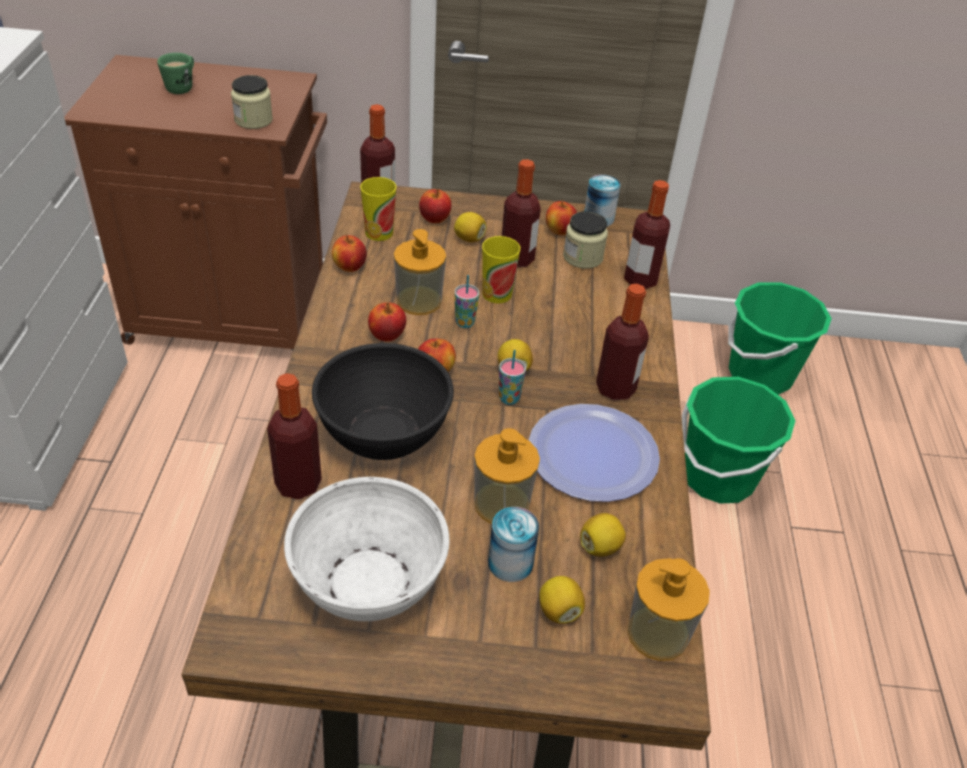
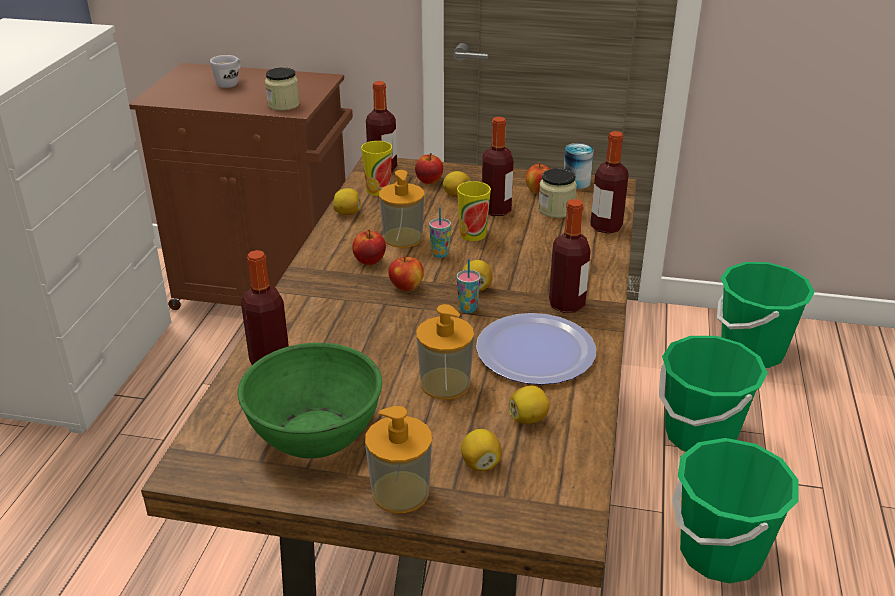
camera: 10 degrees right, 10 degrees down
(182, 87) = (230, 83): green mug -> white mug
(349, 267) = (347, 213): apple -> lemon
(368, 581) = (315, 433): white bowl -> green bowl
(383, 433) = (351, 329): black bowl -> none
(510, 563) = (443, 426): can -> none
(658, 633) = (569, 485): soap dispenser -> soap dispenser (400, 492)
(751, 614) = (720, 553): none -> green bucket

